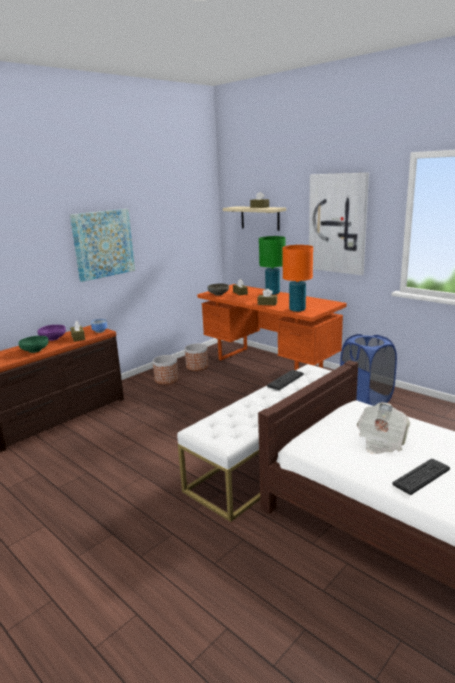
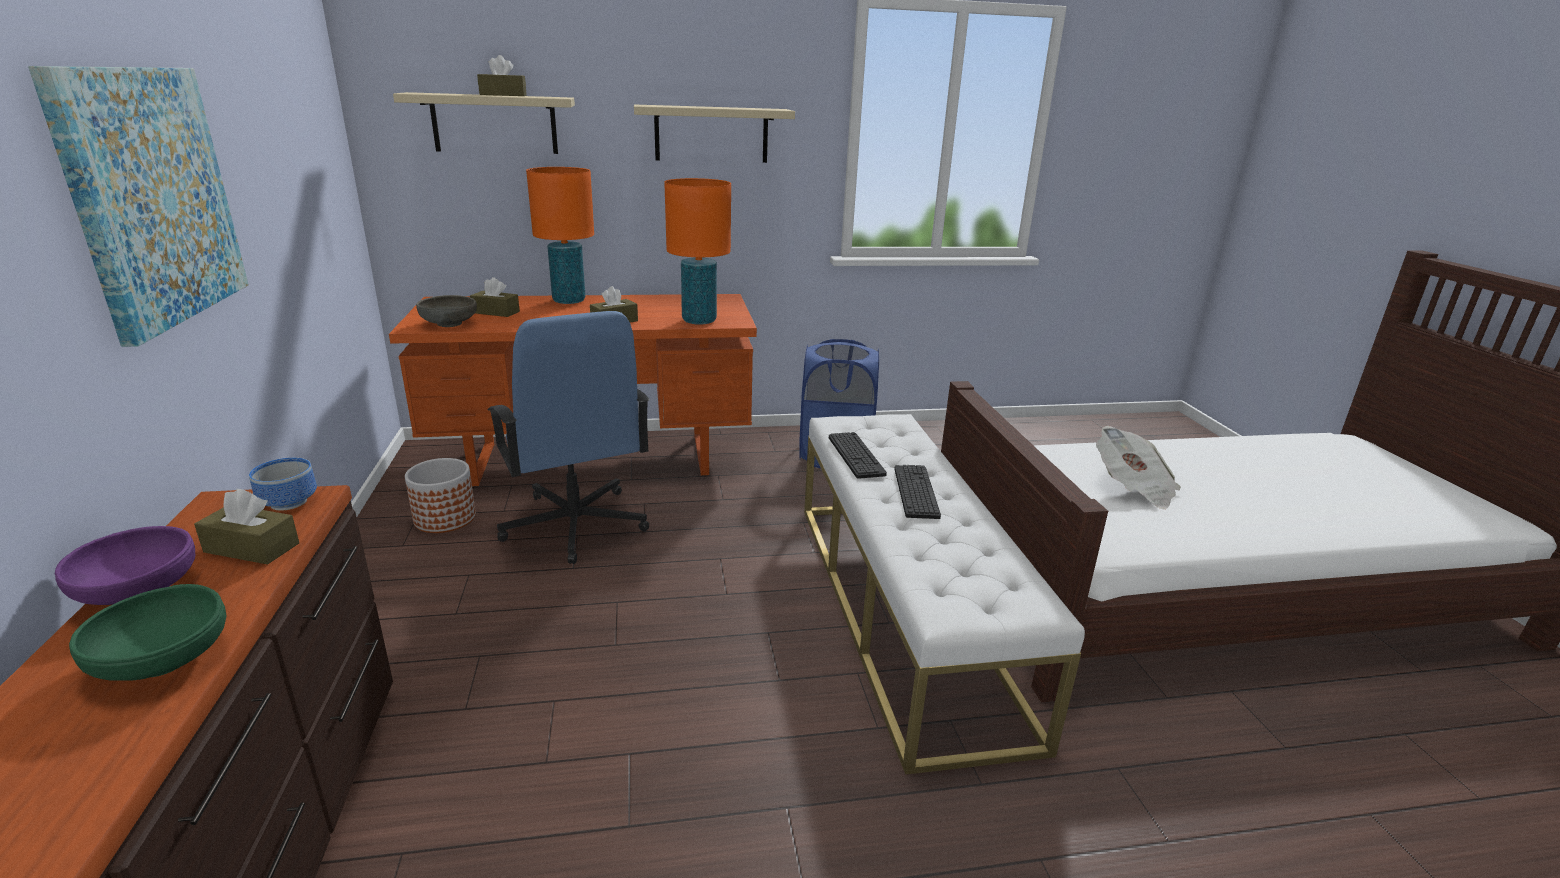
camera: 55 degrees left, 5 degrees up
(166, 379) = (421, 578): planter -> none
(225, 382) = (575, 525): none -> blue office chair
(272, 293) = (569, 301): green table lamp -> orange table lamp
(338, 224) = (711, 134): picture -> beige shelf
(421, 476) = (1251, 509): keyboard -> keyboard (916, 492)

